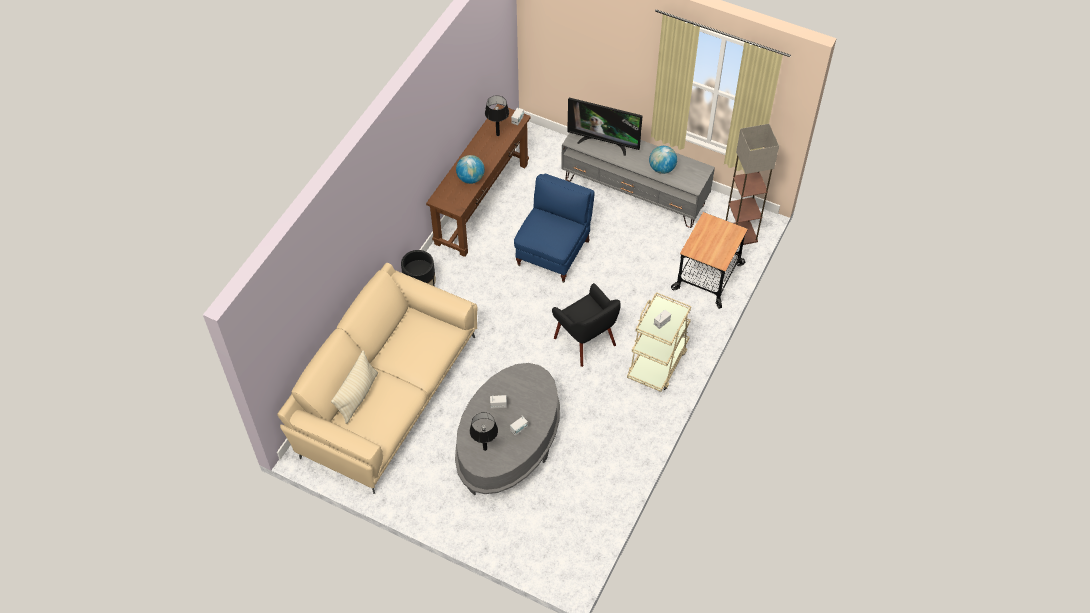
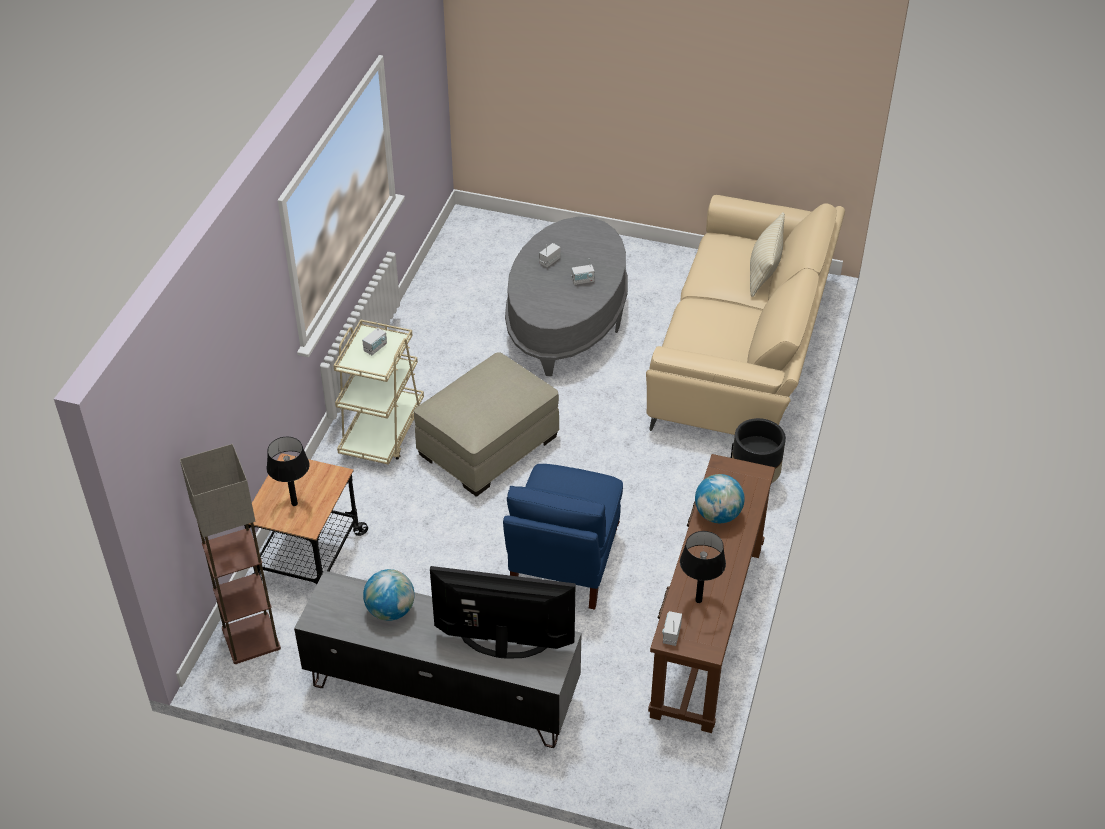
camera: 170 degrees right, 10 degrees down
(485, 449) = (585, 239): black table lamp -> black table lamp (294, 503)
(586, 341) = (489, 445): black armchair -> beige ottoman

